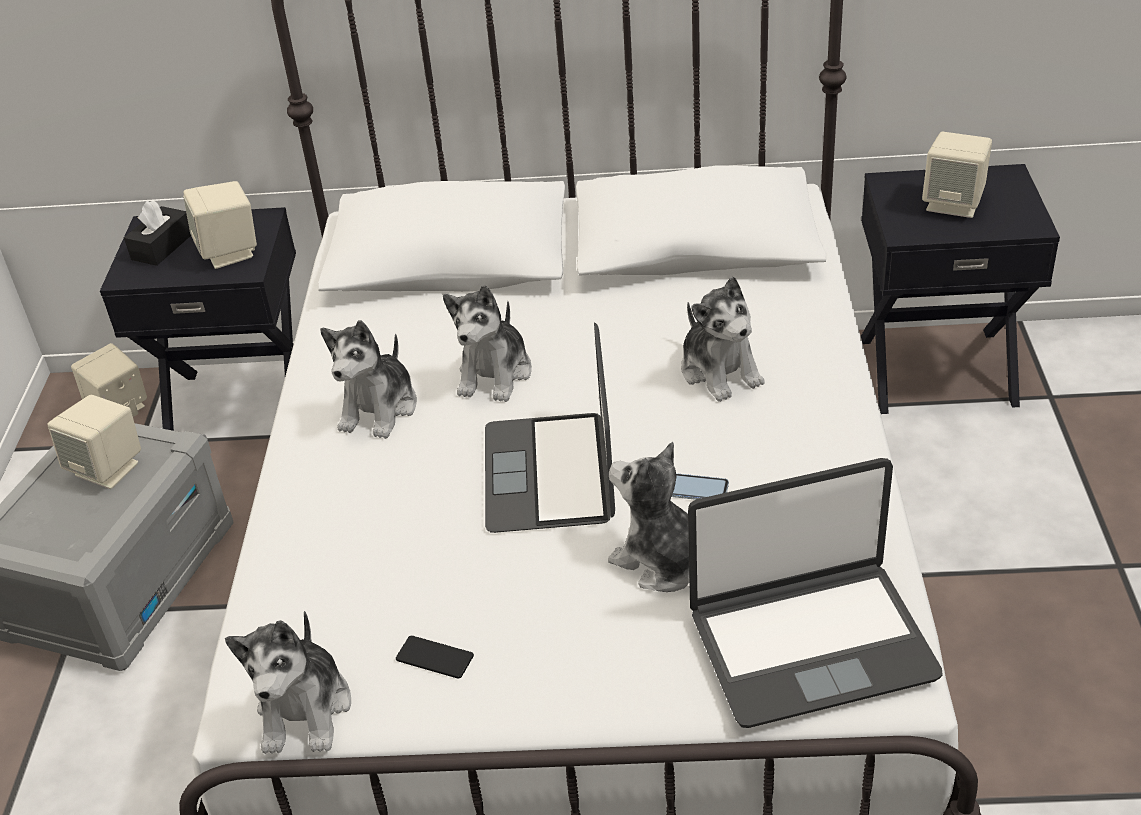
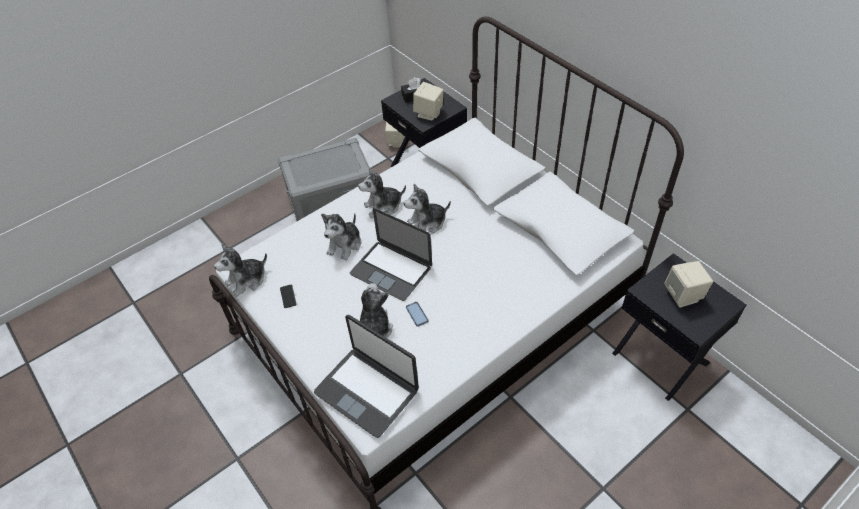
camera: 50 degrees right, 10 degrees up
(108, 469) = (337, 163): beige speaker -> none
(549, 472) = (391, 270): laptop -> laptop turned 105 degrees counterclockwise
(720, 371) = (487, 283): plush toy -> plush toy (345, 245)

